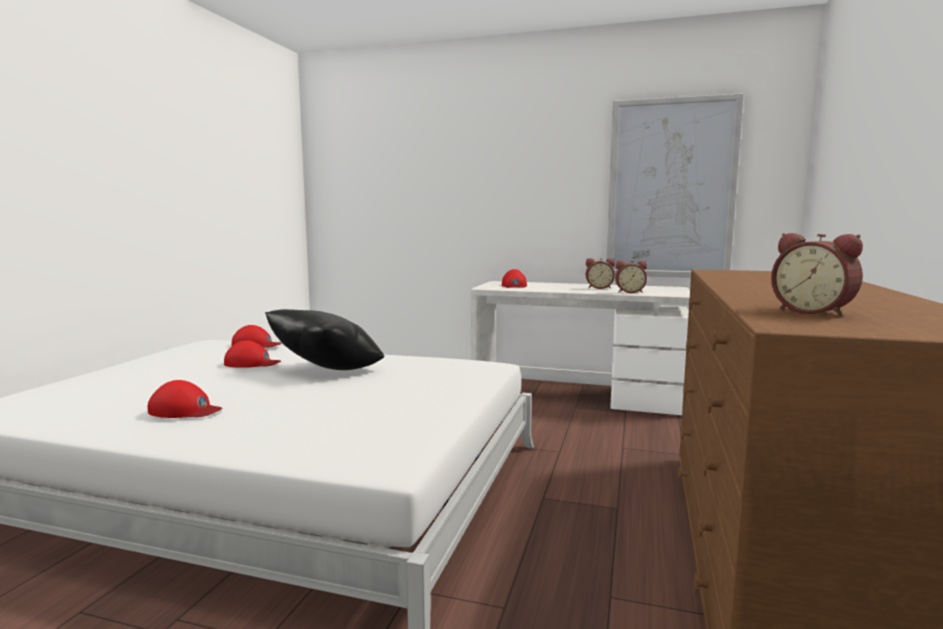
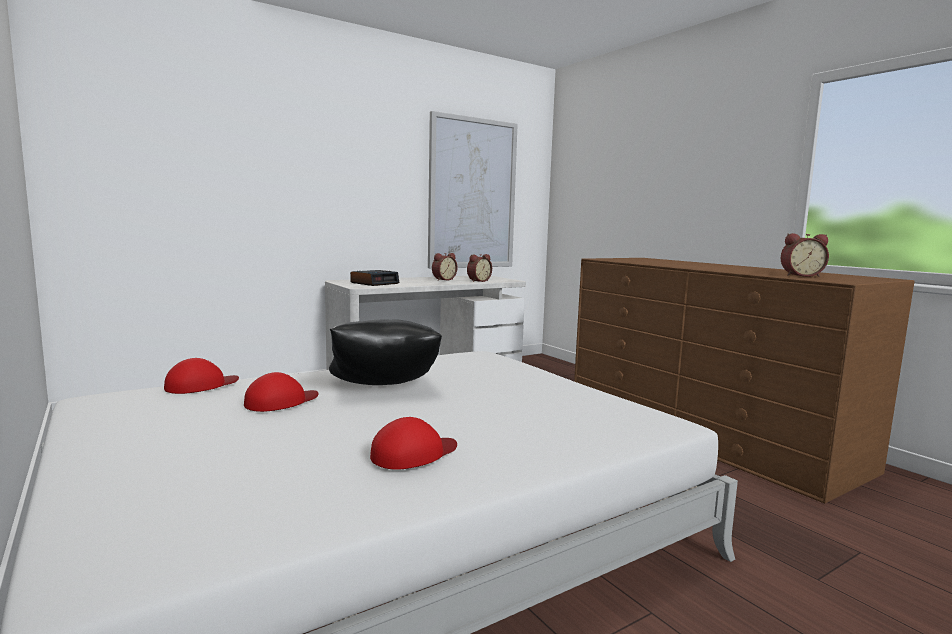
camera: 50 degrees left, 0 degrees up
(514, 286) = (375, 283): red cap -> alarm clock

